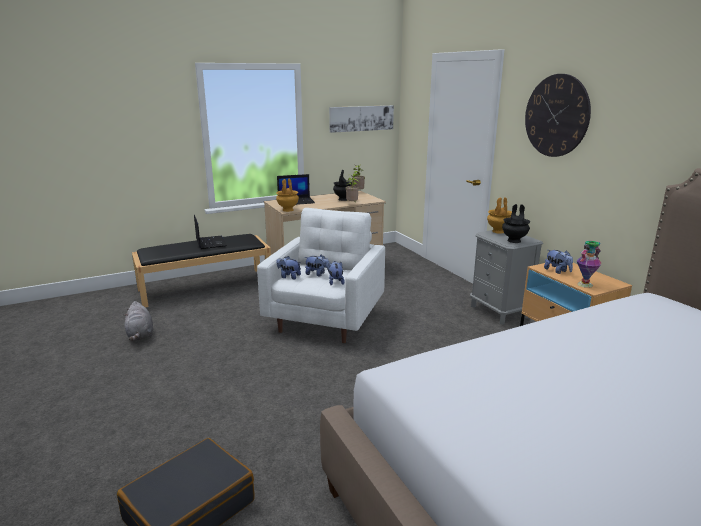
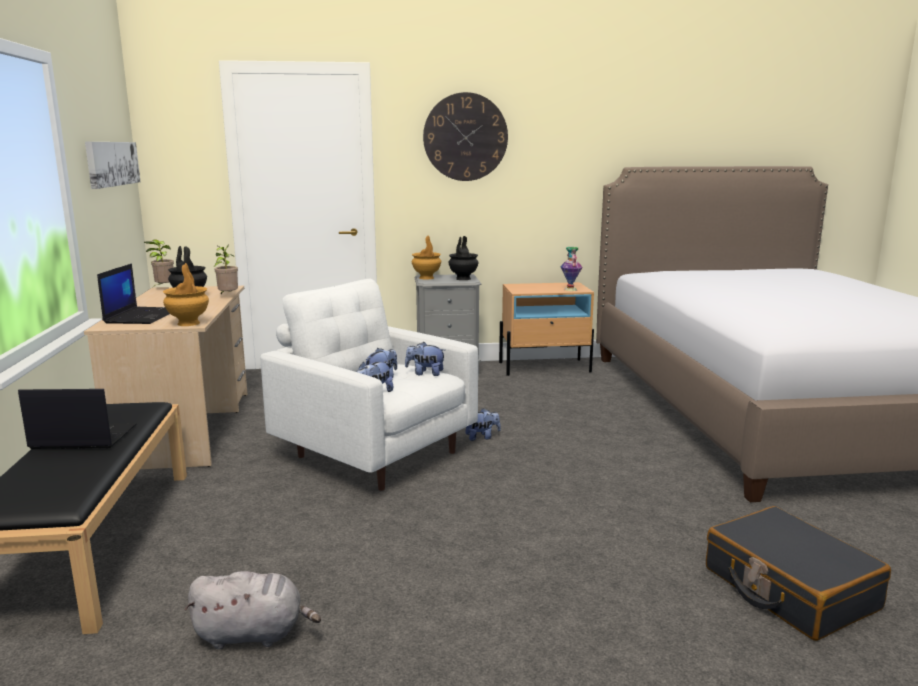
camera: 70 degrees left, 5 degrees down
(557, 271) = (533, 289): plush toy -> plush toy (481, 437)

